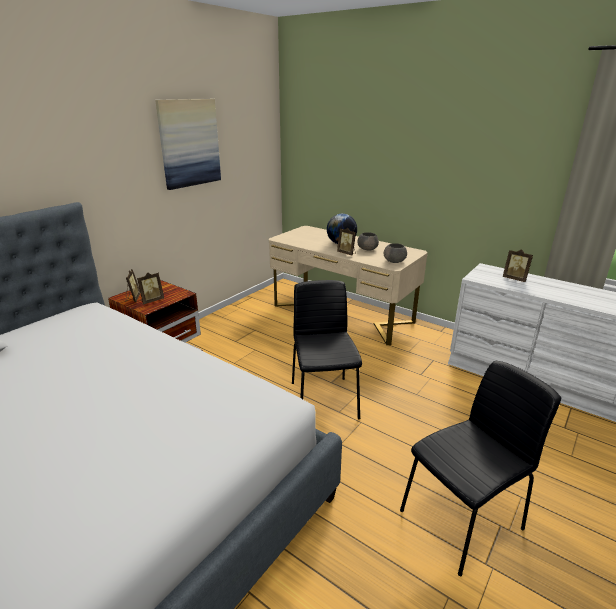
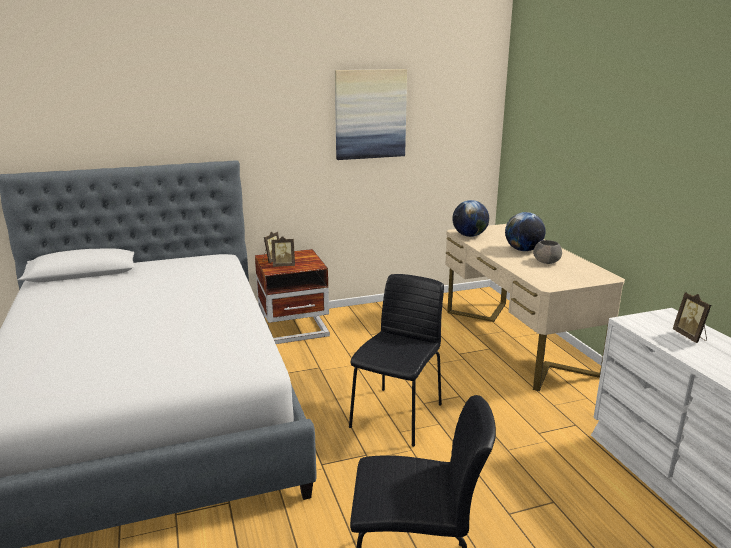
camera: 35 degrees right, 5 degrees down
(290, 240) = (469, 235): none -> globe
(347, 253) = (513, 261): picture frame -> none
(394, 261) = (559, 281): grey bowl -> none

